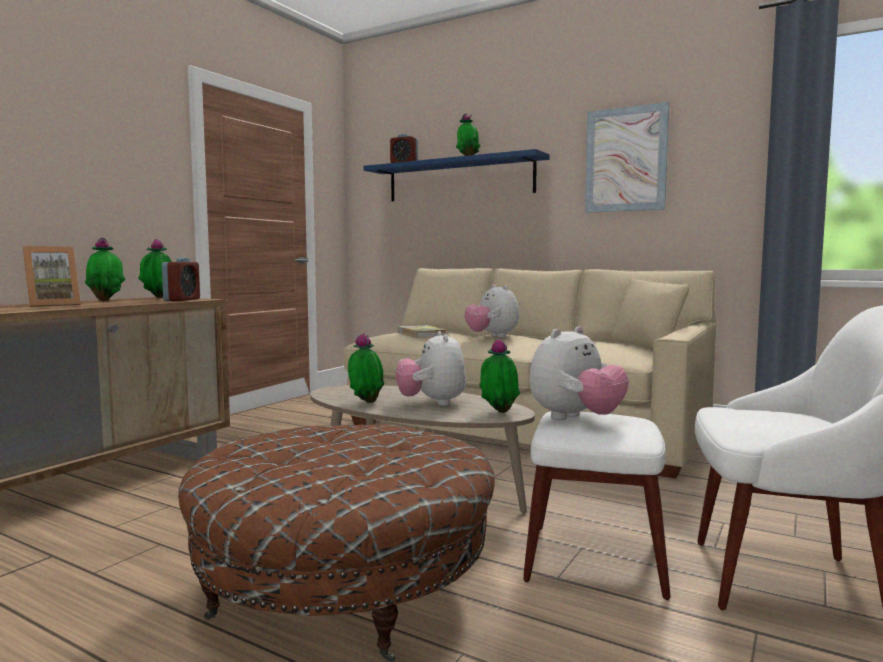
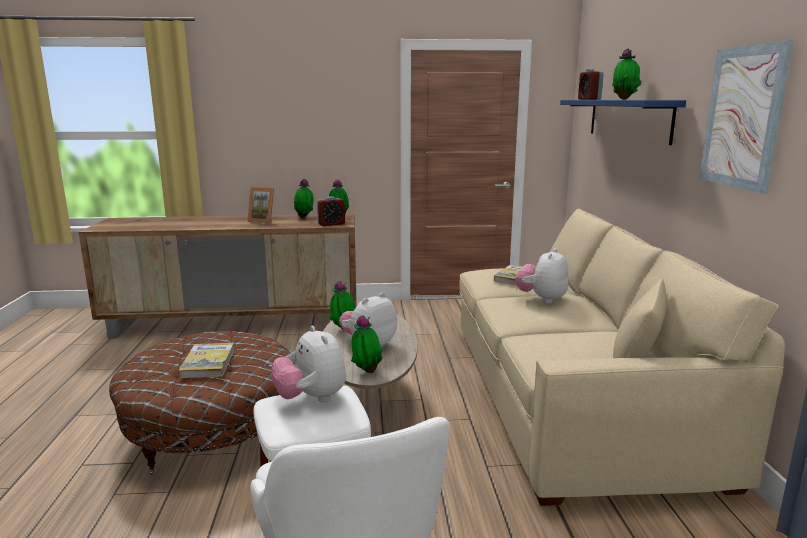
camera: 55 degrees right, 10 degrees up
(369, 449) = (208, 363): none -> book
(575, 419) = (311, 398): plush toy -> plush toy turned 45 degrees clockwise

